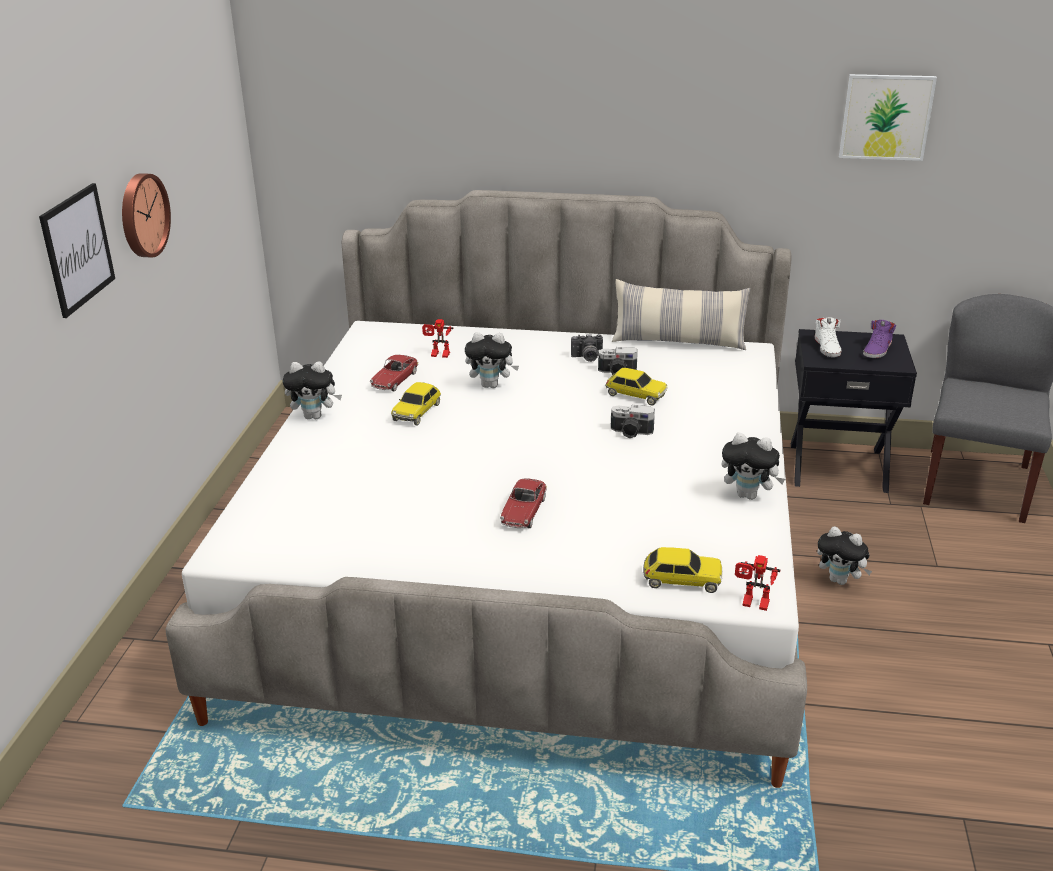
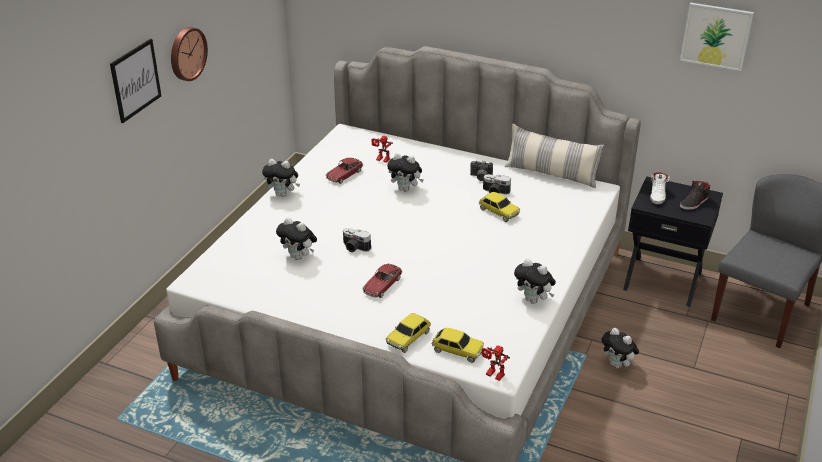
camera: 15 degrees right, 5 degrees up
(378, 493) = (299, 257): none -> plush toy
(417, 412) = (348, 202): toy car -> toy car (408, 338)
(631, 432) = (480, 240): camera -> camera (355, 248)
(878, 350) = (694, 203): purple shoe -> black shoe

